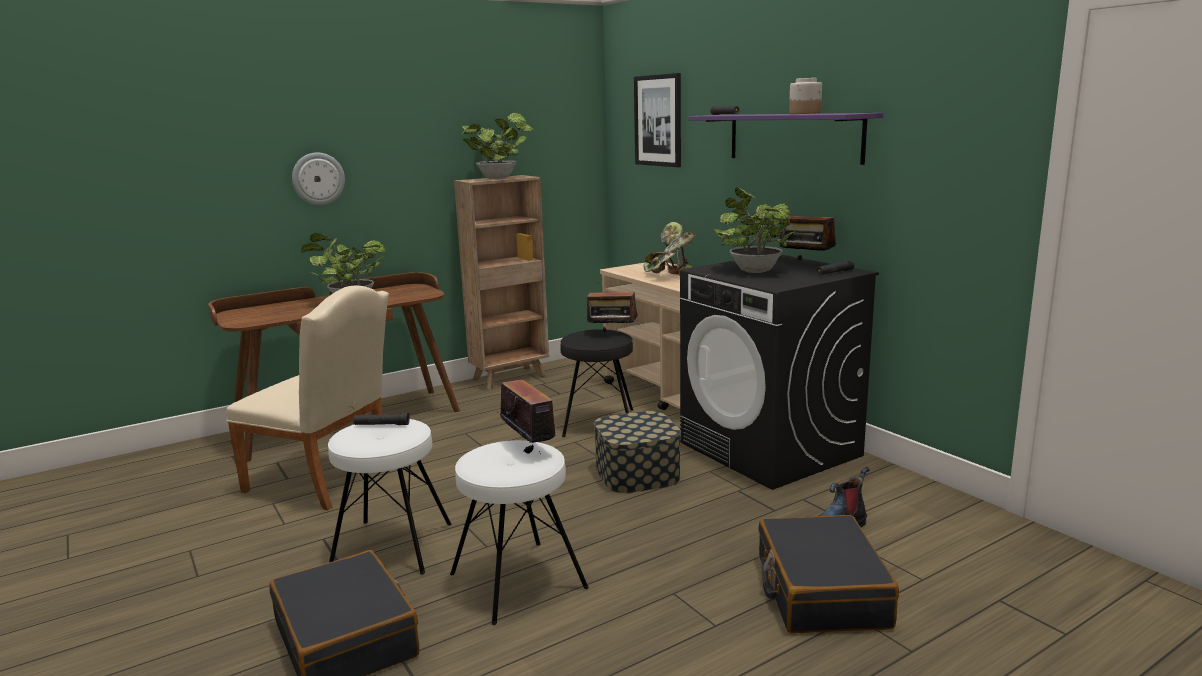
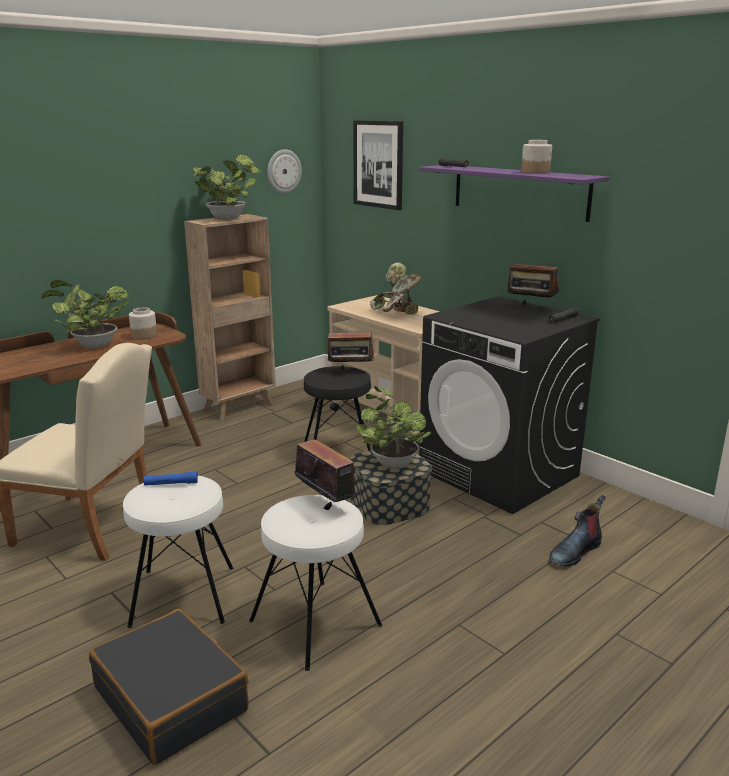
camera: 10 degrees left, 5 degrees up
(318, 178) = (52, 222): wall clock -> wall clock (283, 171)
(381, 425) = (171, 484): black flashlight -> blue flashlight
(403, 293) = (144, 336): none -> jar
(753, 270) = (489, 316): potted plant -> potted plant (392, 463)
(820, 591) = (582, 612): black suitcase -> none

